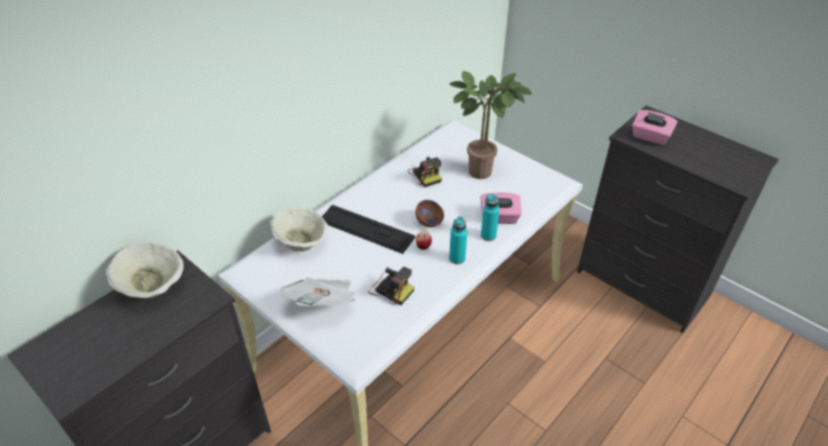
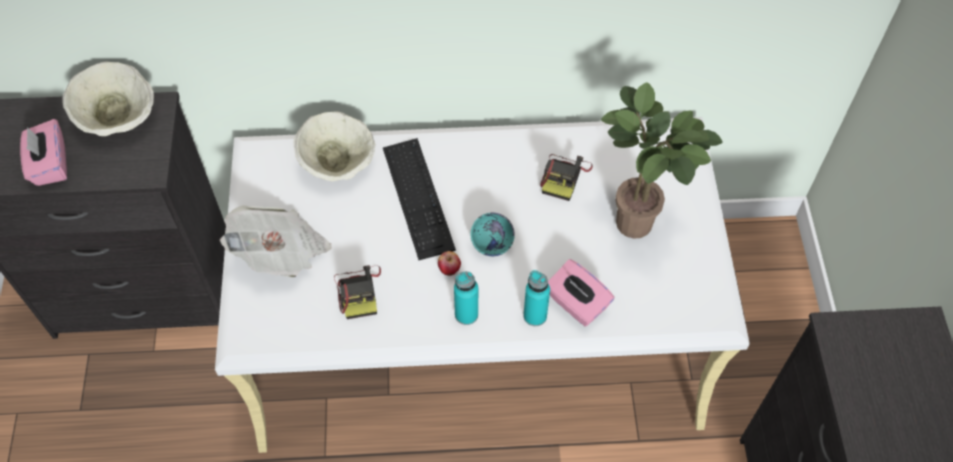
camera: 45 degrees right, 15 degrees up
(429, 222) = (492, 244): brown bowl -> turquoise bowl
(650, 137) = (867, 359): pink tissue box -> pink tissue box (50, 165)

